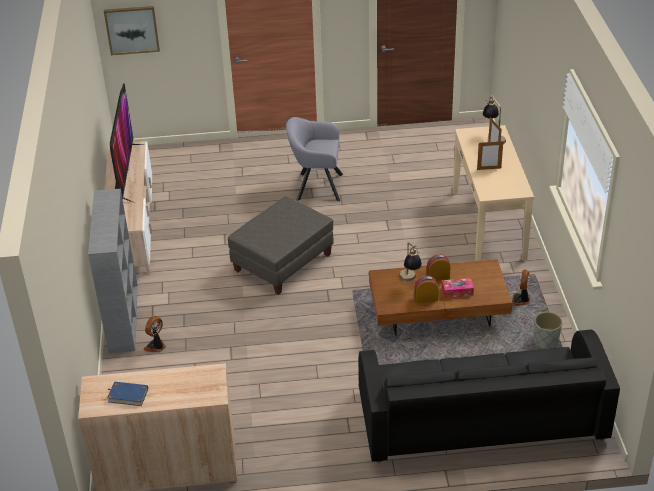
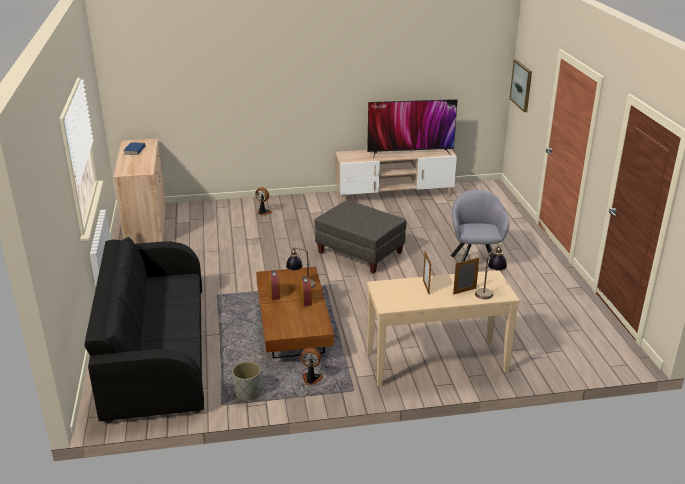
camera: 85 degrees right, 10 degrees down
(123, 317) = (294, 199): grey bookcase -> none
(457, 291) = (284, 310): tissue box -> none

